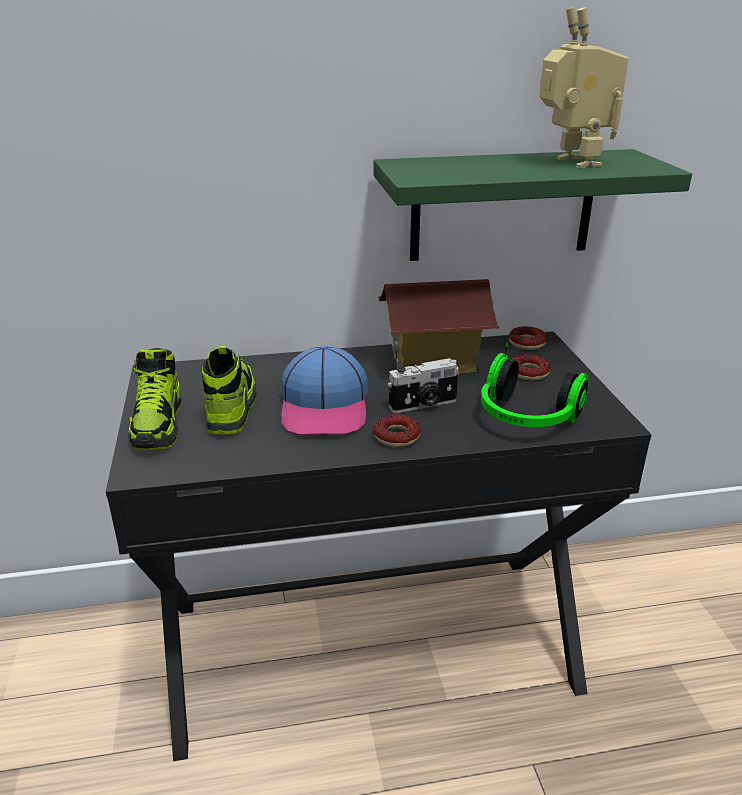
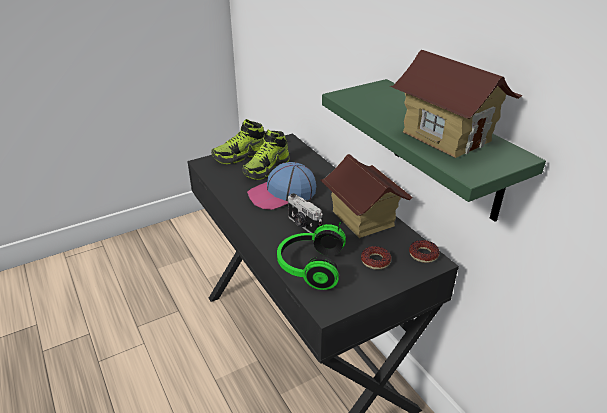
camera: 70 degrees right, 5 degrees up
(231, 407) = (266, 168): shoe -> shoe turned 150 degrees clockwise
(397, 436) = (264, 222): donut -> none
(571, 163) = (446, 136): toy robot -> toy house

